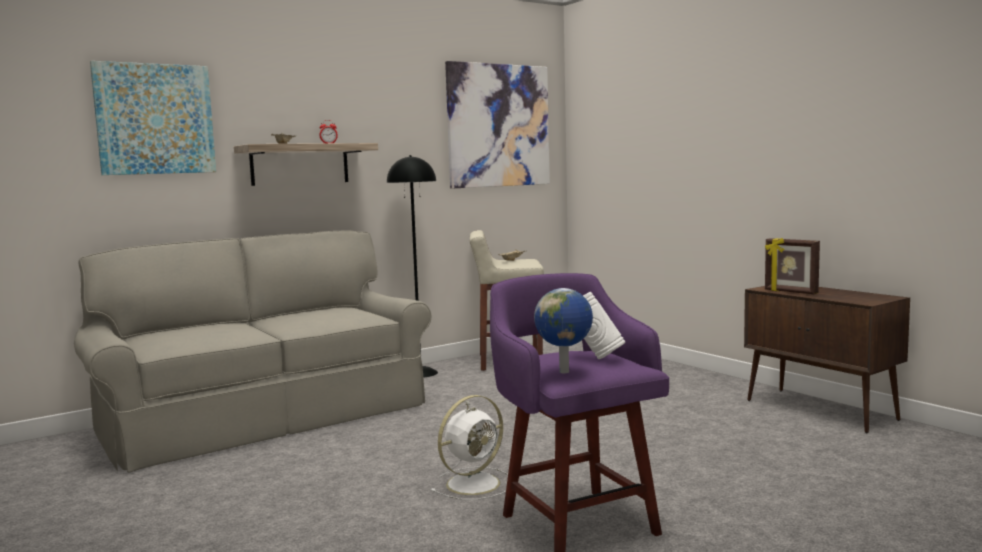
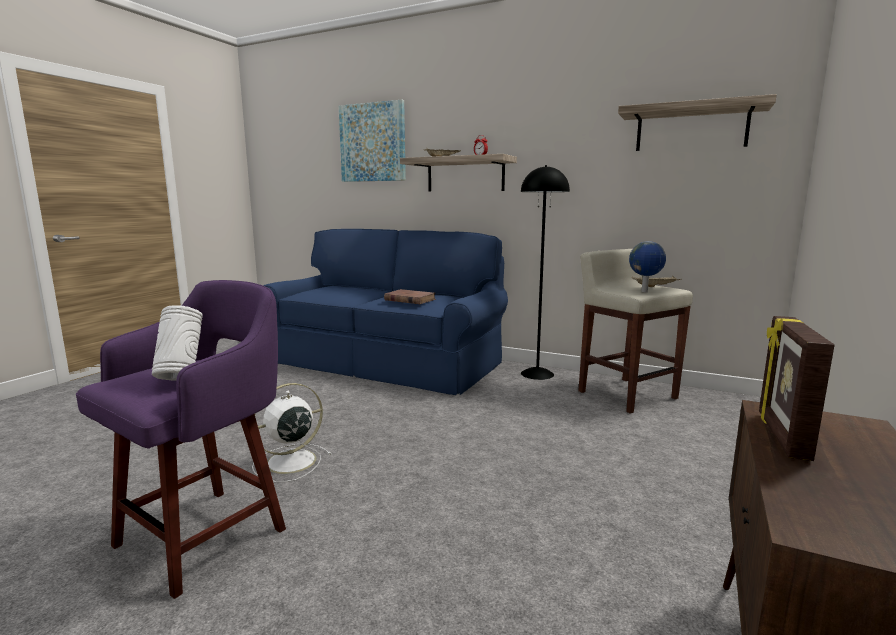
camera: 60 degrees right, 5 degrees up
(265, 417) = (385, 362): grey sofa -> blue sofa
(333, 316) = (409, 300): none -> brown book
(475, 483) = (289, 462): white fan -> white fan turned 120 degrees clockwise
(498, 126) = (691, 128): picture -> shelf
(565, 372) = (125, 377): globe -> globe (644, 291)

